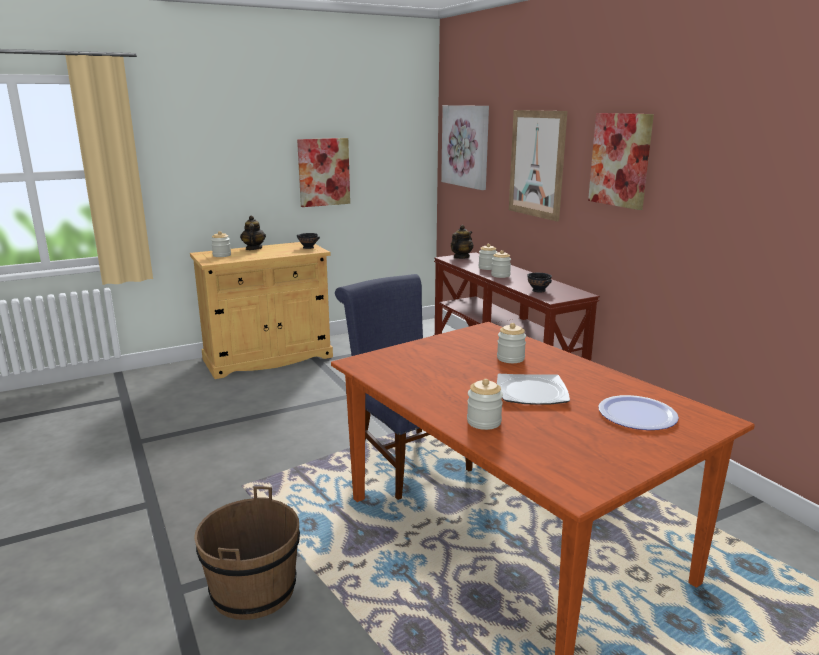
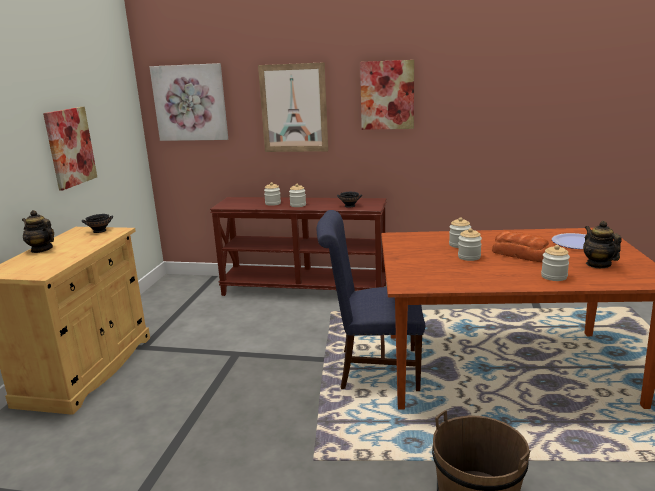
camera: 50 degrees left, 0 degrees up
(222, 255) = (29, 265): jar -> jar (469, 257)
(461, 257) = (230, 203): teapot -> teapot (598, 264)
(531, 392) = (521, 254): plate -> bread

